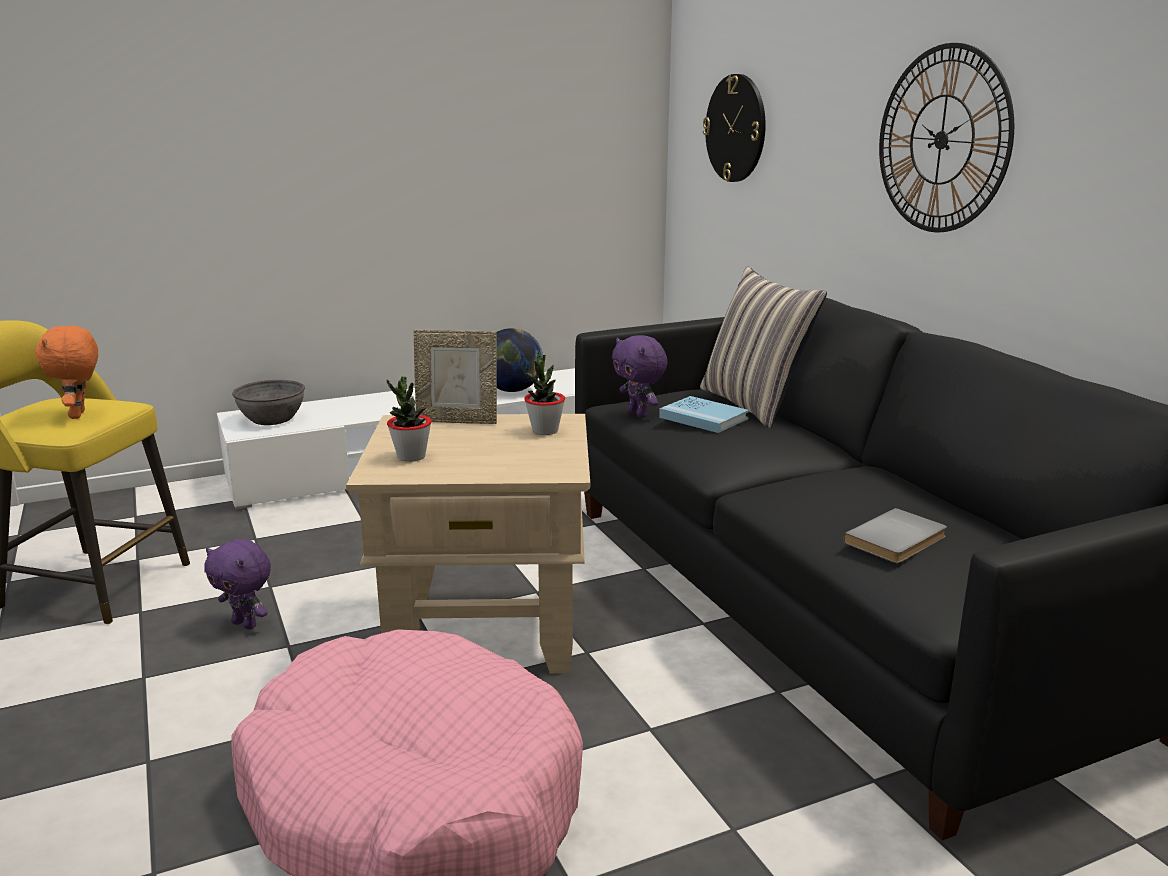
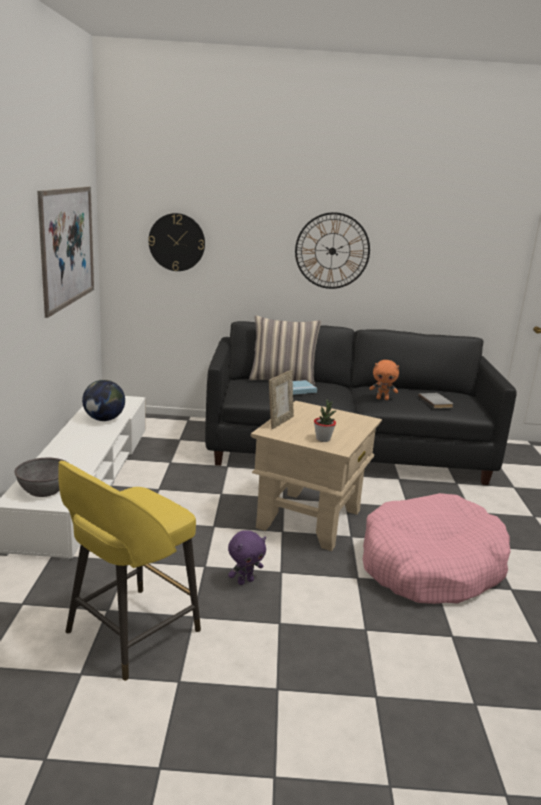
camera: 65 degrees left, 0 degrees up
(79, 415) = (150, 505): orange plush toy -> orange plush toy (382, 399)
(524, 124) = (68, 247): none -> picture
(545, 431) = (312, 411): potted plant -> none
(639, 414) = (262, 398): purple plush toy -> none

